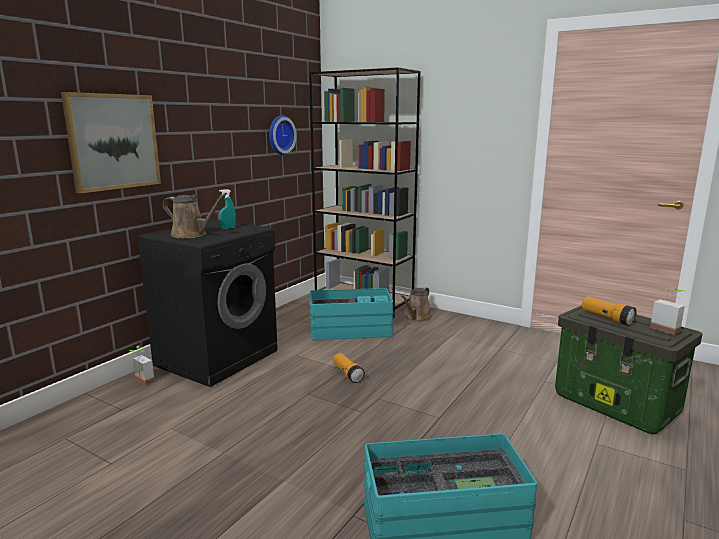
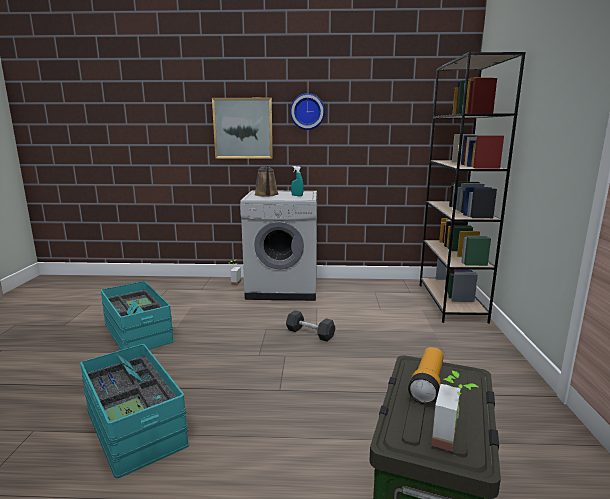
camera: 60 degrees right, 0 degrees up
(219, 358) = (283, 289): black washing machine -> white washing machine
(279, 135) = (406, 128): wall clock -> wall clock (307, 111)
(348, 374) = (310, 333): flashlight -> grey dumbbell
(350, 329) = (388, 312): turquoise storage box -> turquoise storage box (139, 332)
(417, 318) = (462, 332): brown watering can -> none

